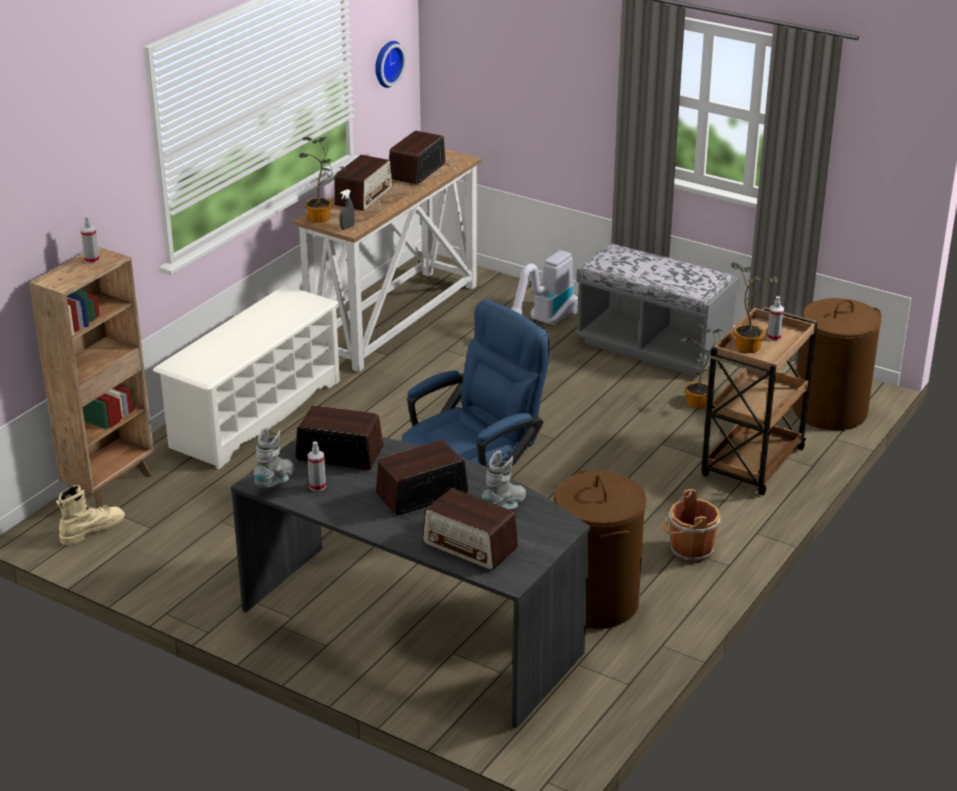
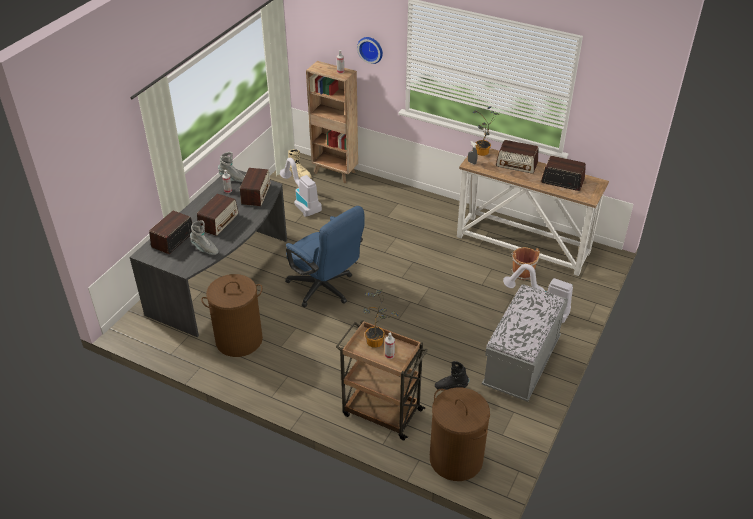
camera: 85 degrees right, 10 degrees up
(200, 528) = (302, 203): none -> vacuum cleaner
(255, 414) = (405, 206): white shoe rack -> none
(386, 63) = (610, 119): wall clock -> wall clock (371, 49)
(421, 494) = (219, 222): radio -> radio turned 60 degrees clockwise
(689, 550) = (285, 379): brown bucket -> brown bucket (522, 272)
(699, 404) = (451, 387): potted plant -> black boot

